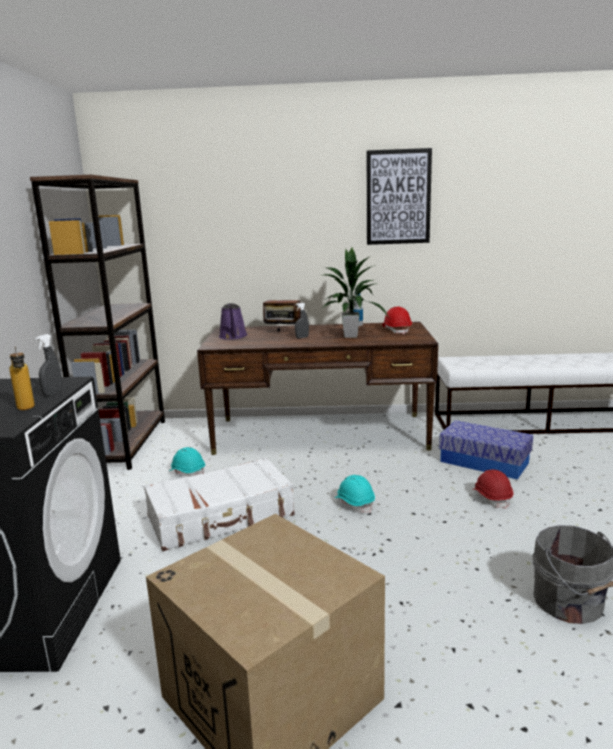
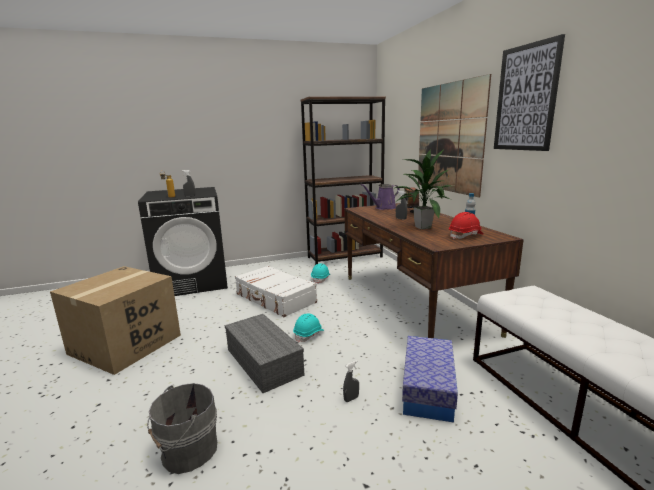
camera: 70 degrees right, 0 degrees up
(291, 237) = (449, 138): none -> picture
(406, 540) = (265, 362): none -> grey storage box
(492, 498) = (351, 399): red hard hat -> grey spray bottle

